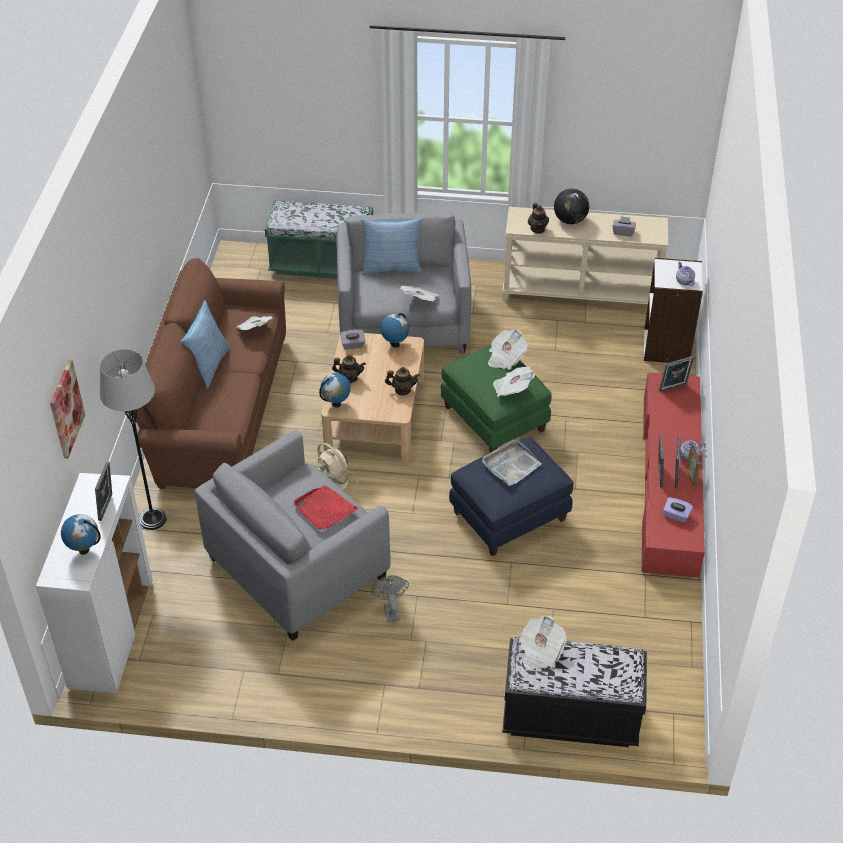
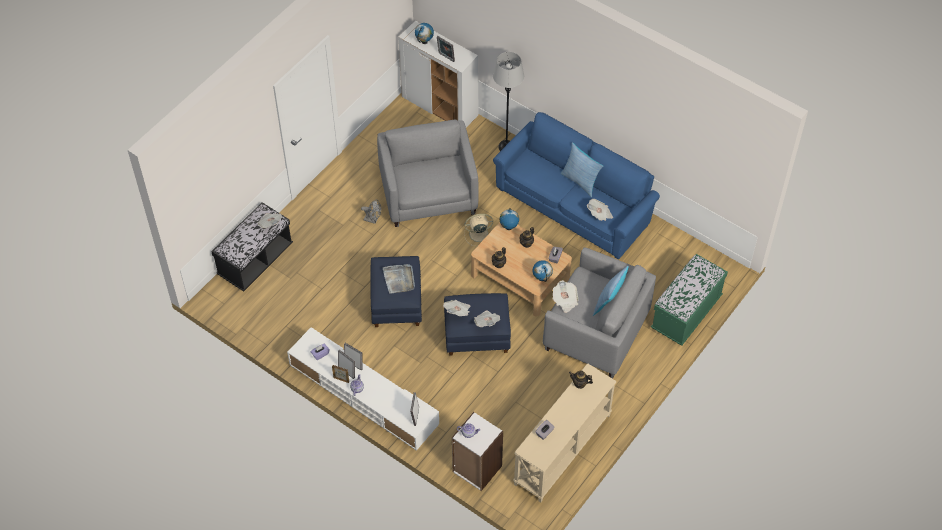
camera: 120 degrees right, 10 degrees up
(66, 409) = (485, 27): picture -> none
(217, 410) = (575, 204): brown sofa -> blue sofa
(324, 509) = (424, 180): red tray -> none
(495, 418) = (476, 336): green ottoman -> blue ottoman
(570, 220) = (577, 408): globe -> none
(669, 484) = (363, 394): red tv stand -> white tv stand

